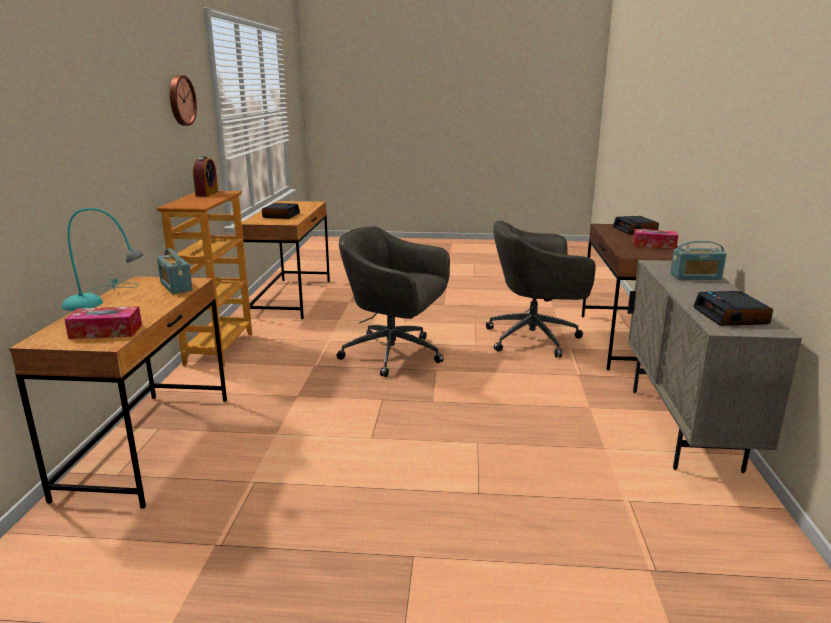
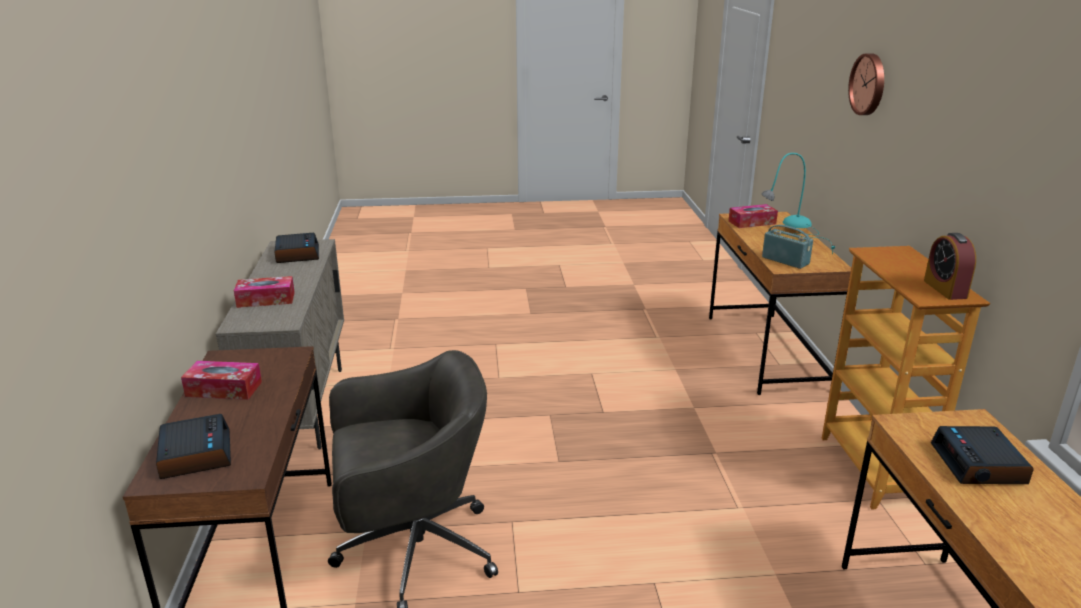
camera: 170 degrees right, 5 degrees up
(180, 100) = (1015, 152): wall clock -> wall clock (869, 84)
(395, 354) = (624, 485): grey office chair -> none
(695, 277) = (266, 299): radio -> tissue box

